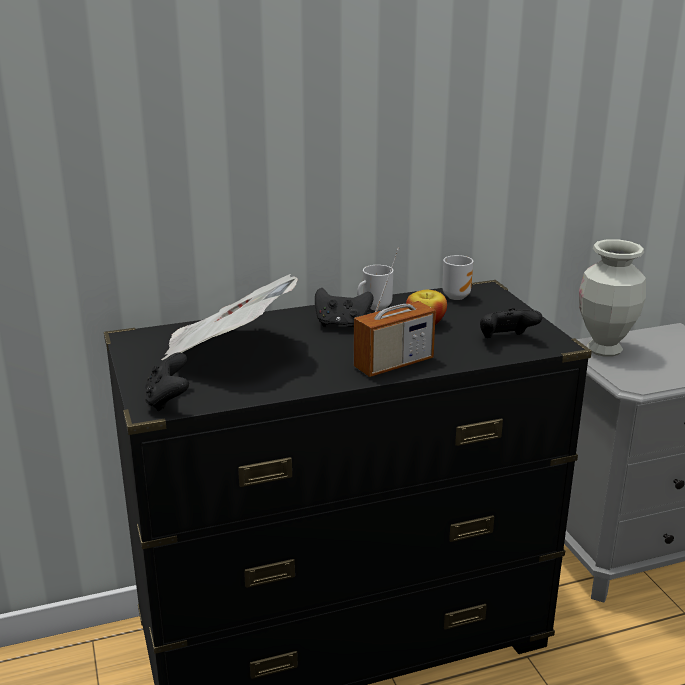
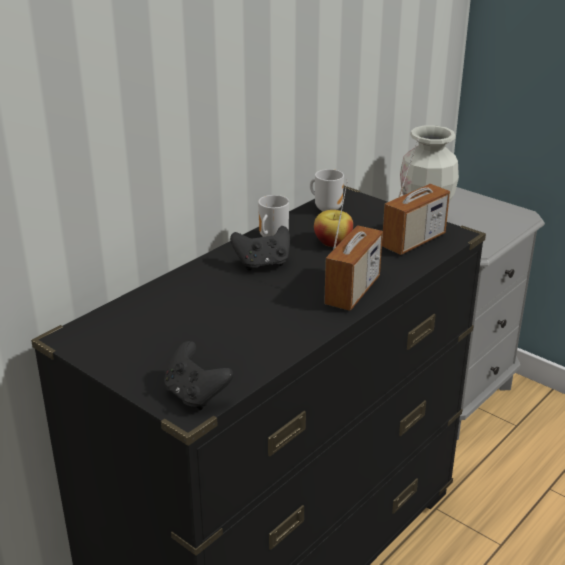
camera: 30 degrees left, 5 degrees up
(227, 351) = (189, 323): newspaper -> none
(505, 340) = (414, 241): black game controller -> radio

